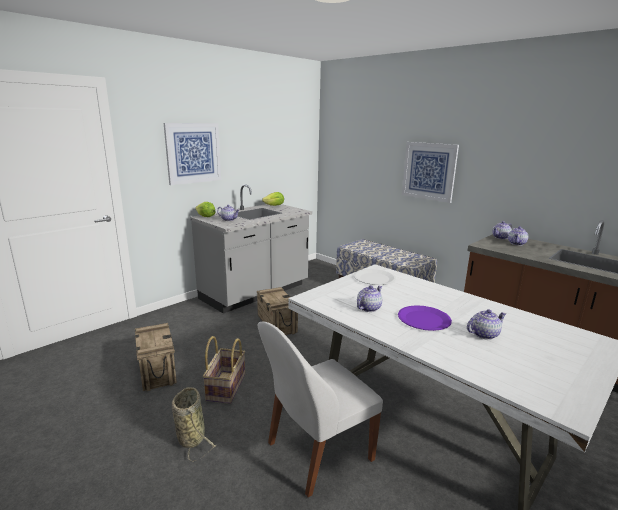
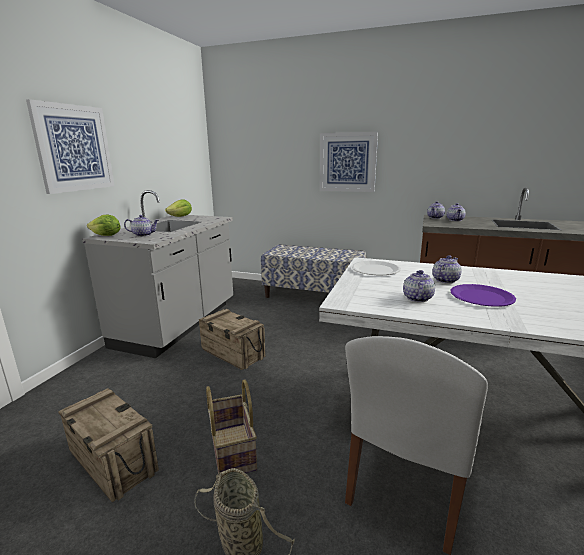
camera: 25 degrees left, 0 degrees up
(484, 334) = (548, 298): teapot -> teapot (445, 280)

